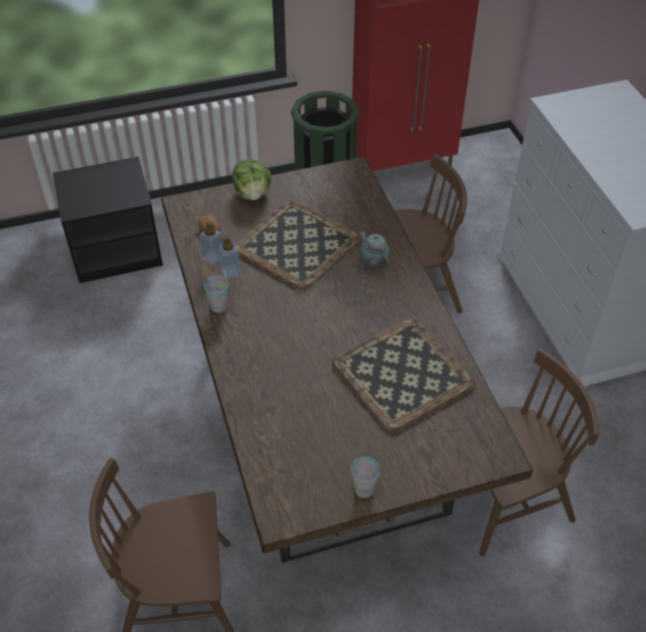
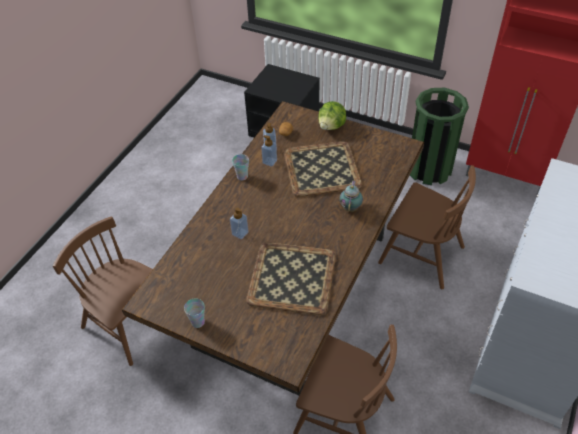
camera: 45 degrees right, 0 degrees up
(293, 368) = (240, 233): none -> soap dispenser

